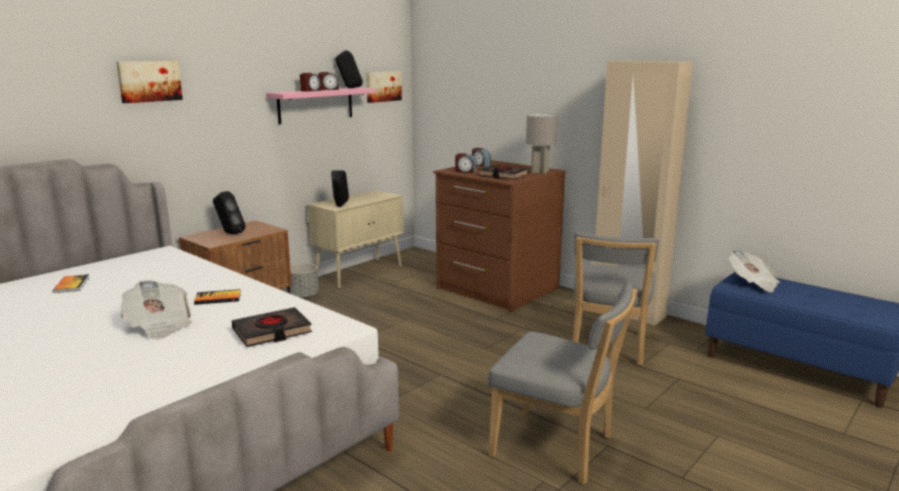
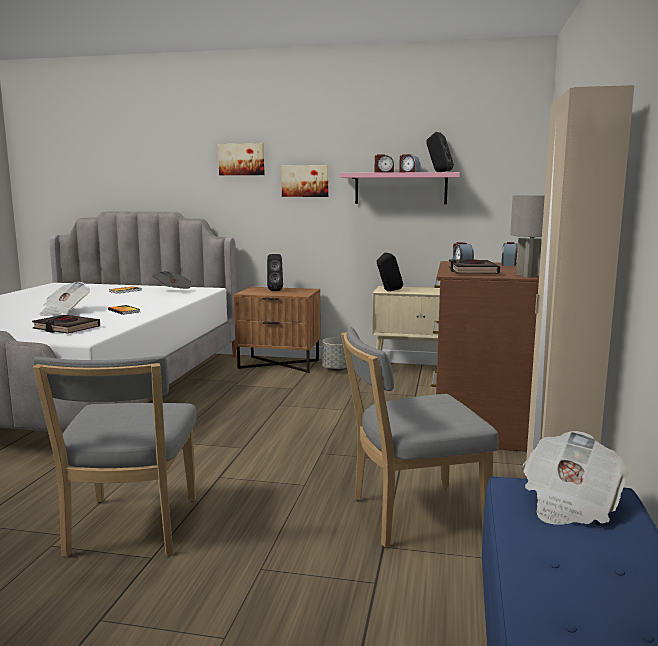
camera: 60 degrees right, 5 degrees down
(138, 265) = (174, 291): none -> newspaper
(383, 86) = (497, 173): picture -> picture (305, 181)

